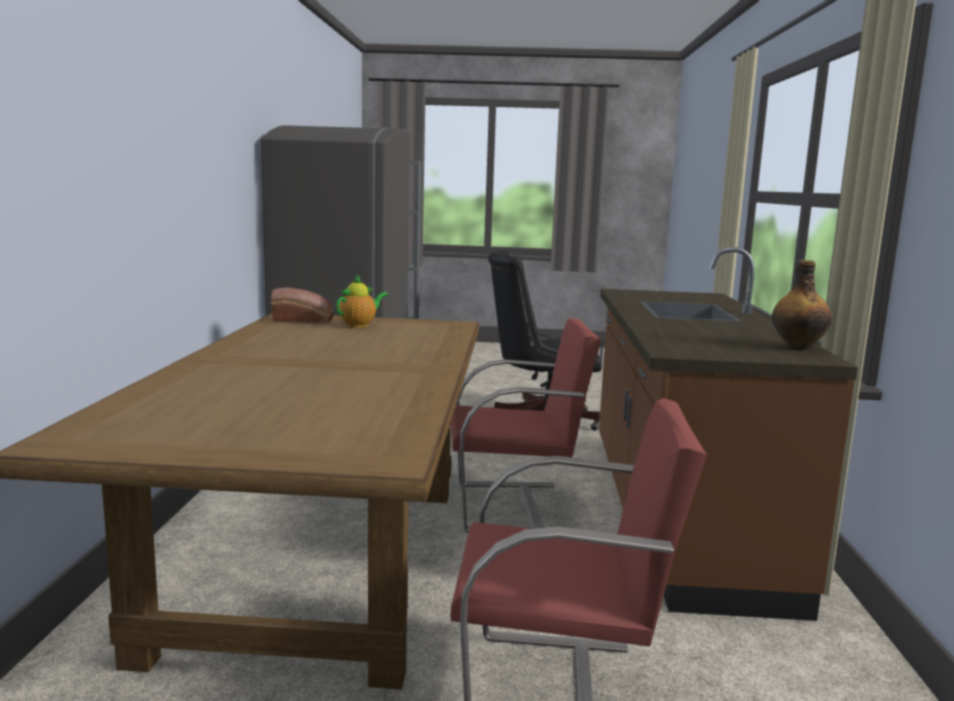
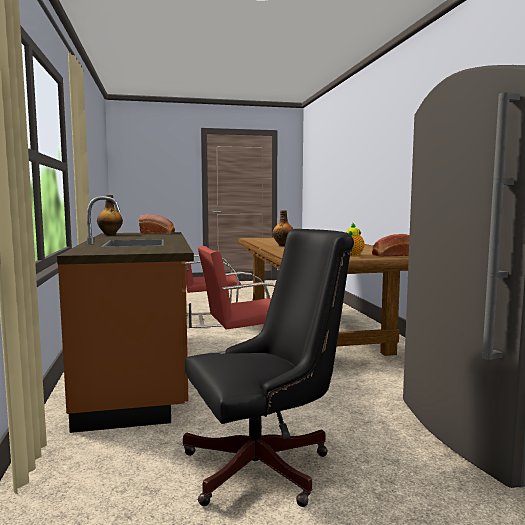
camera: 165 degrees right, 5 degrees down
(394, 369) = (283, 246): none -> bottle
(699, 349) = (158, 233): none -> bread

